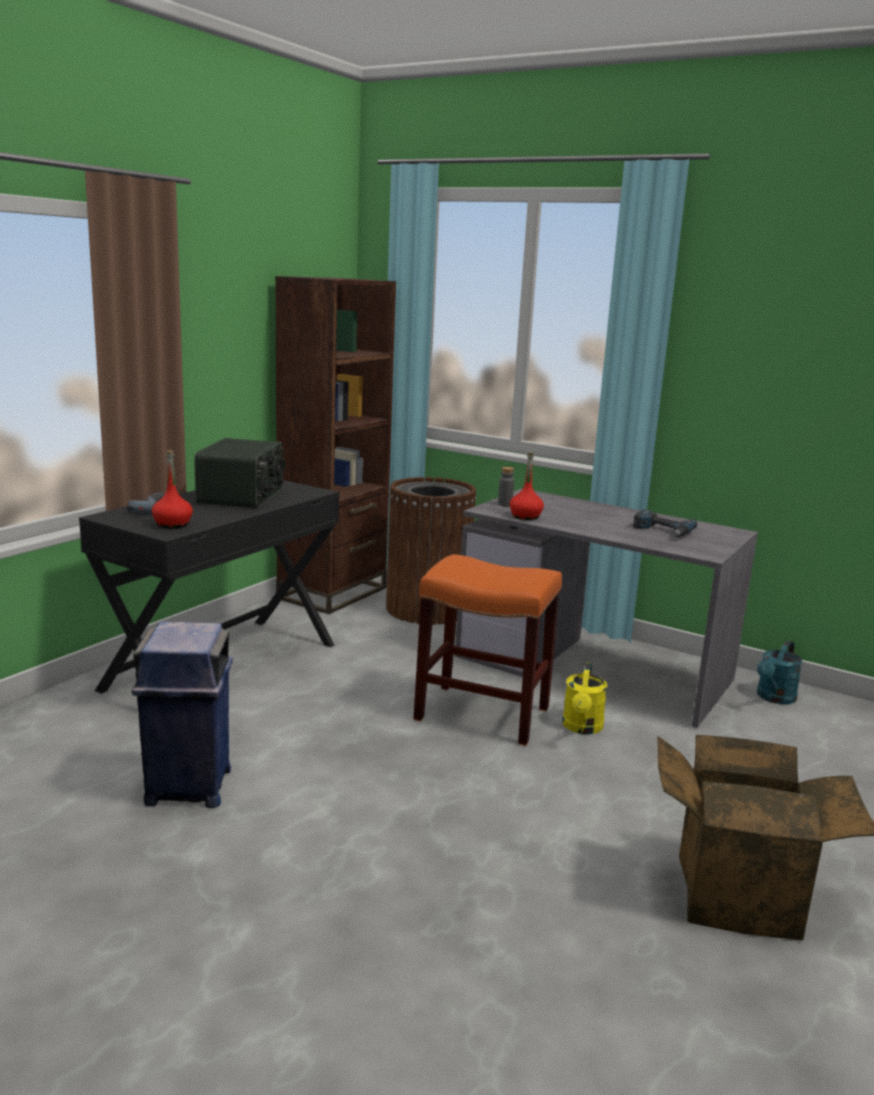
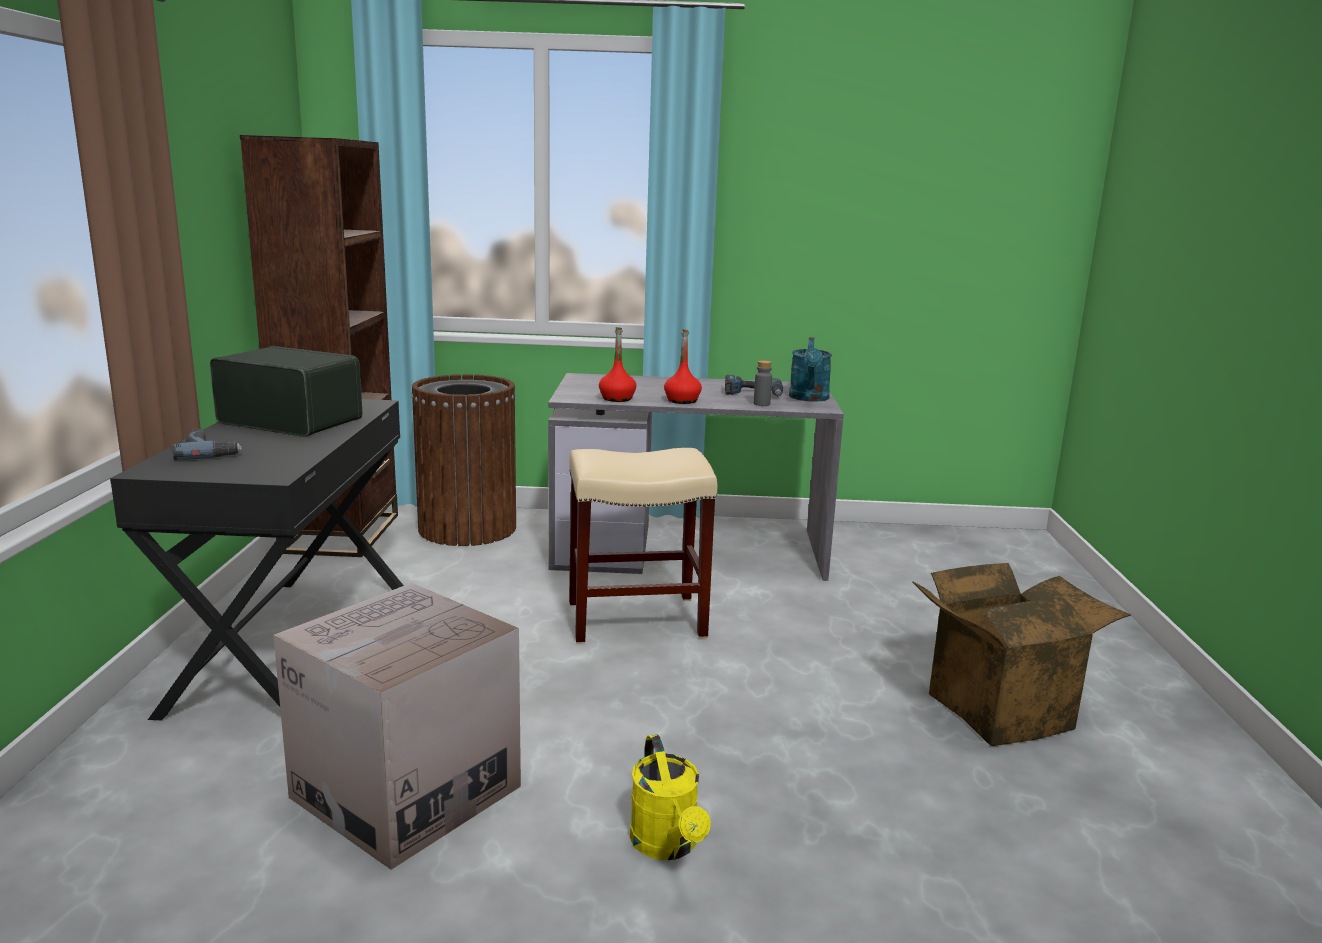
camera: 30 degrees left, 0 degrees up
(173, 524) = (262, 465): red bottle -> red bottle (682, 400)
(188, 787) = (406, 792): blue trash can -> cardboard box
(243, 496) = (292, 420): radio -> radio turned 45 degrees counterclockwise
(480, 714) = (634, 619): orange stool -> beige stool
(505, 504) = (578, 390): grey bottle -> grey bottle (761, 404)
(582, 728) = (737, 607): yellow watering can -> yellow watering can (668, 846)
(774, 698) = (856, 540): turquoise watering can -> turquoise watering can (809, 398)

